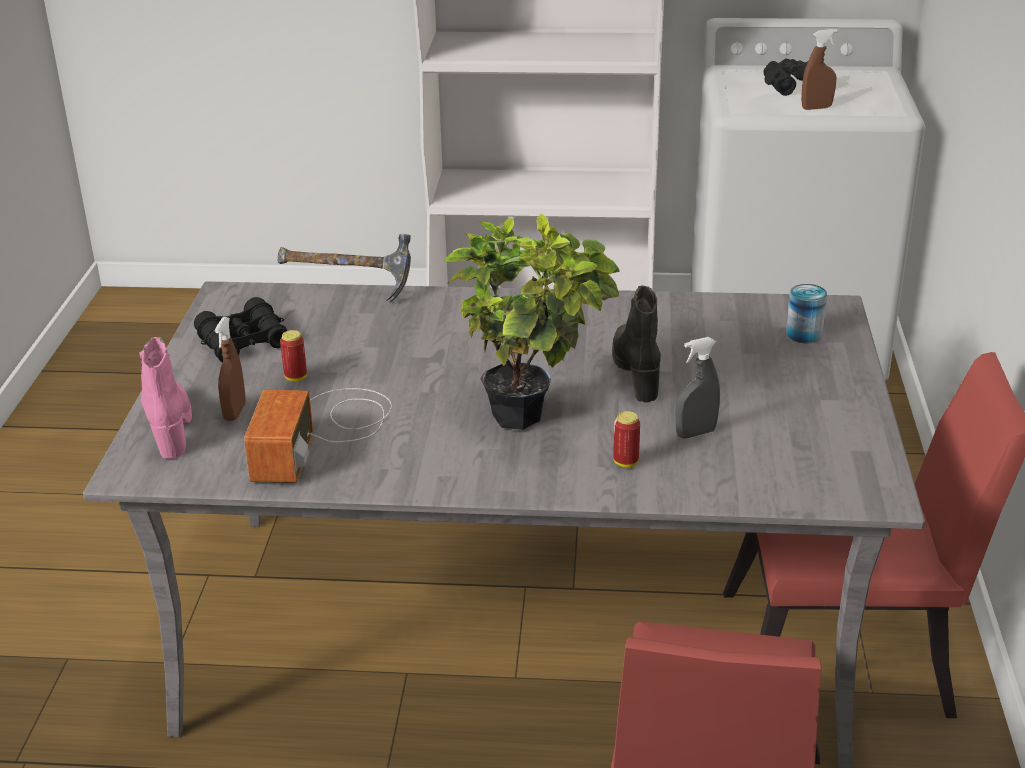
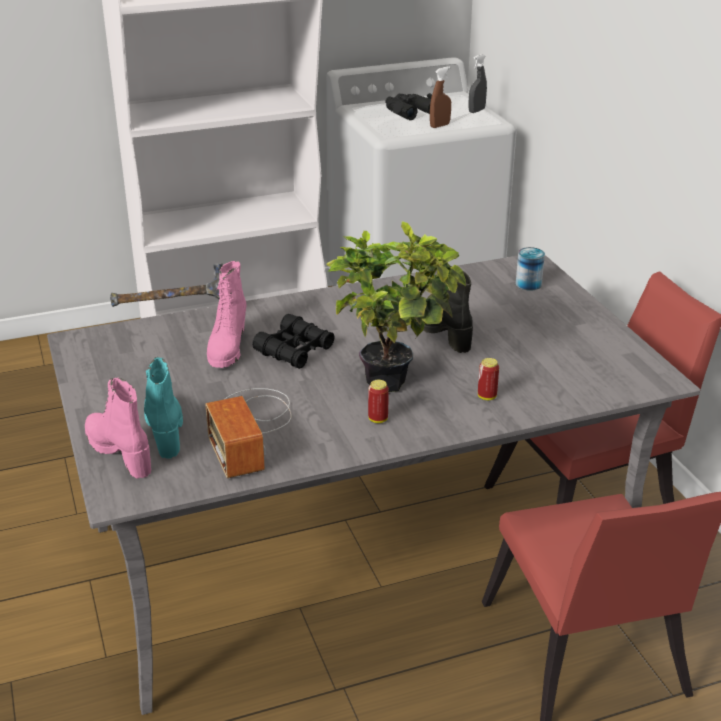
camera: 25 degrees left, 0 degrees up
(235, 412) = (165, 429): brown spray bottle -> turquoise boot
(244, 341) = (124, 374): black binoculars -> black binoculars (294, 350)
(296, 377) = (192, 392): can -> can (378, 419)
(373, 337) = (227, 349): none -> pink boot
(695, 433) = (515, 366): grey spray bottle -> grey spray bottle (476, 111)

